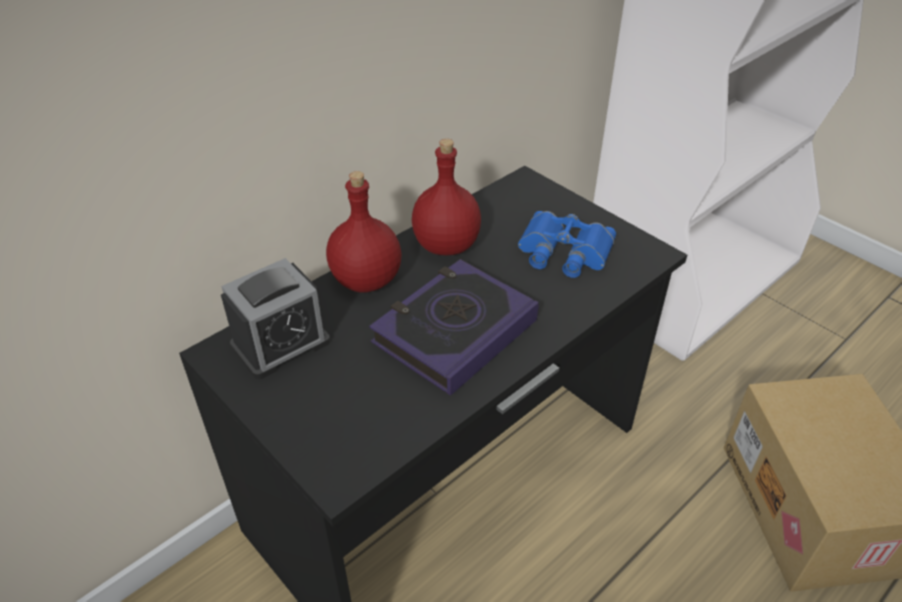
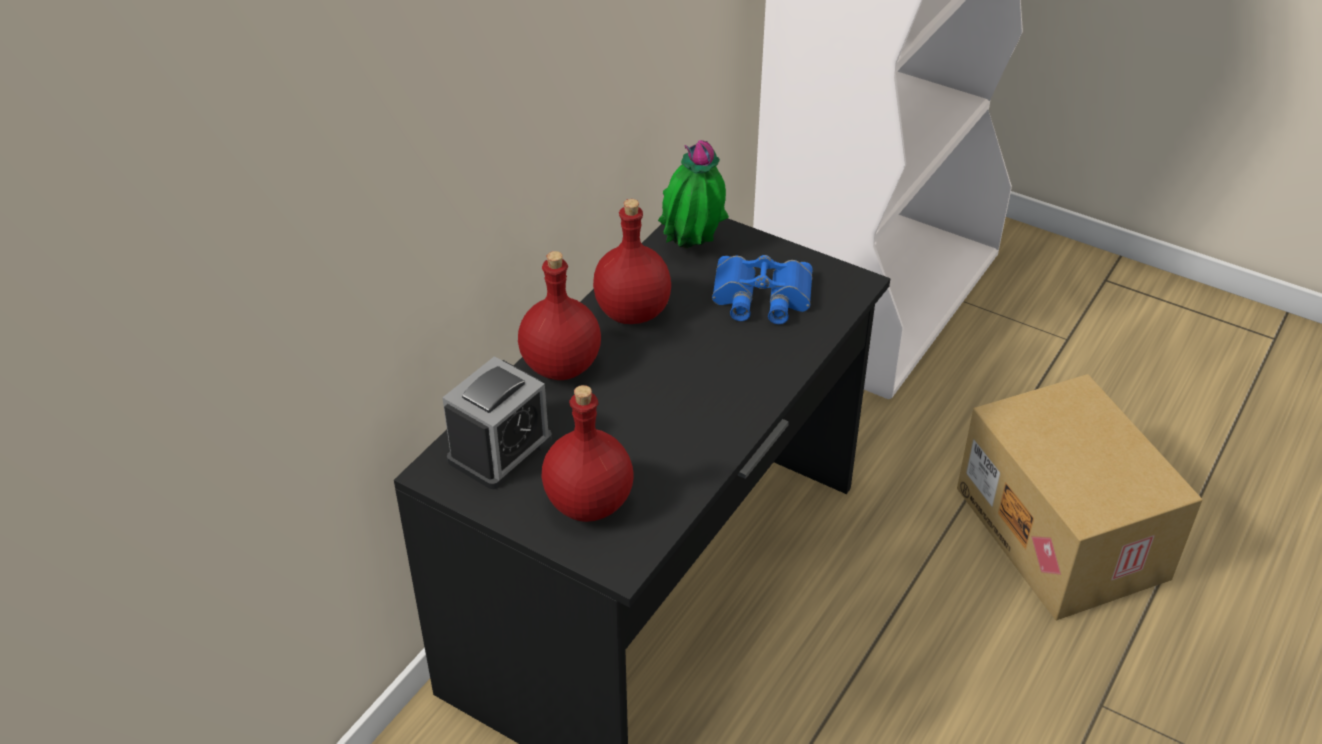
camera: 15 degrees left, 0 degrees up
(335, 409) = (588, 502): none -> red bottle
(454, 331) = (677, 403): book -> none
(517, 202) = (692, 249): none -> potted plant

